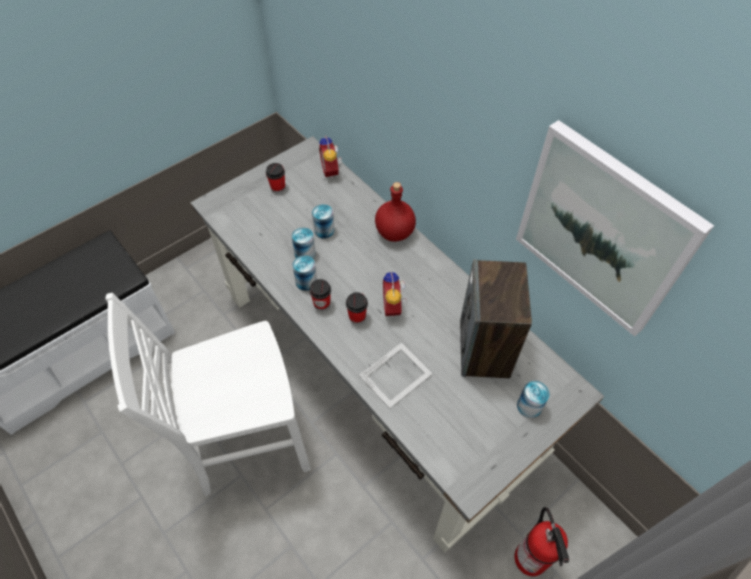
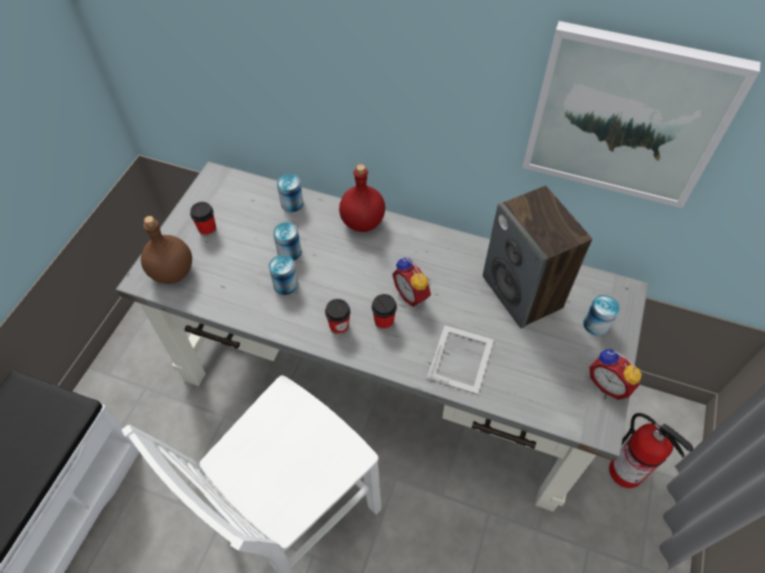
camera: 30 degrees left, 0 degrees up
(235, 207) = (173, 272): none -> brown bottle
(306, 281) = (307, 312): can -> can (292, 203)
(332, 171) = (255, 188): alarm clock -> alarm clock (609, 383)

